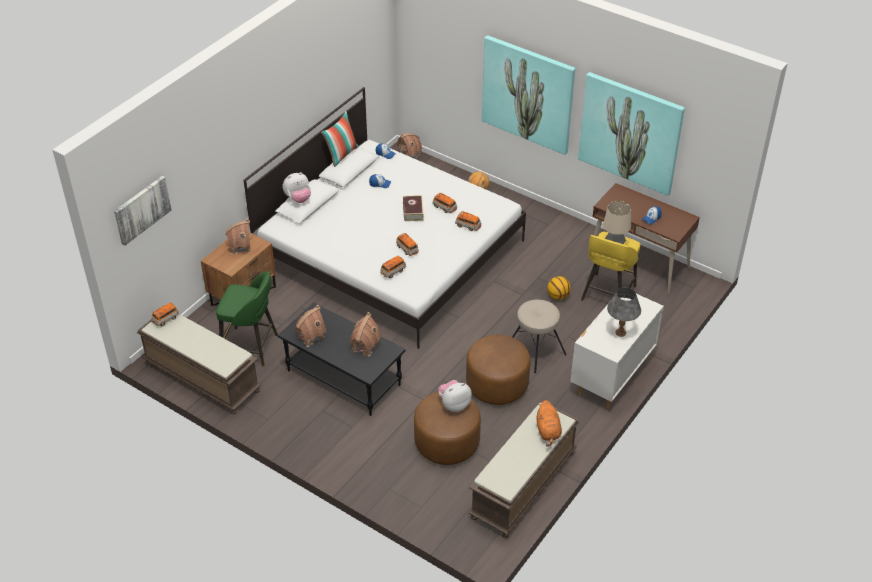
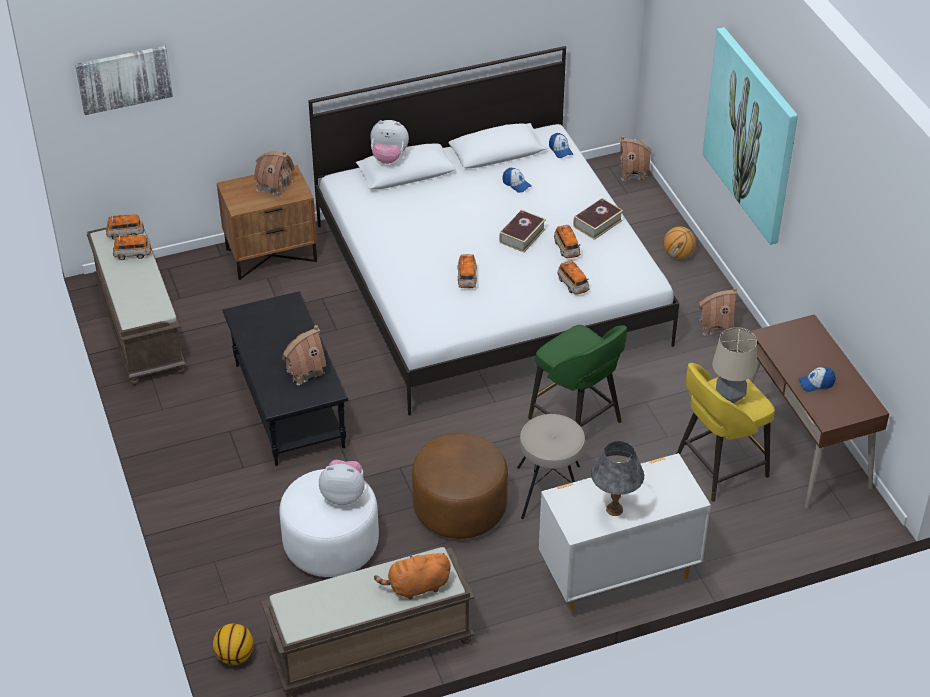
camera: 35 degrees right, 0 degrees up
(251, 347) = (223, 318): green stool -> green stool (577, 421)
(310, 336) = (256, 328): toy house -> toy house (715, 325)
(341, 155) = (493, 126): pillow -> none
(393, 271) = (423, 297): toy car -> toy car (132, 254)
(447, 186) = (597, 223): none -> book
(447, 443) = (331, 545): brown ottoman -> white ottoman
(548, 431) = (416, 587): orange plush toy -> orange plush toy turned 45 degrees clockwise
(558, 296) = (649, 438): basketball -> basketball (235, 656)
(630, 132) = (840, 243): picture -> none

